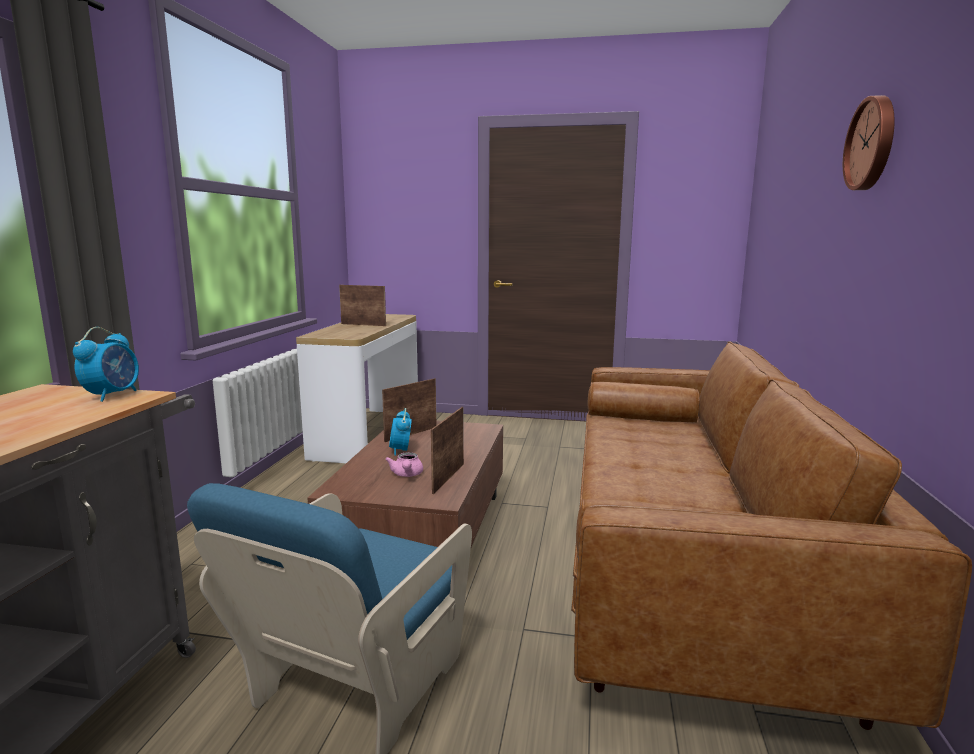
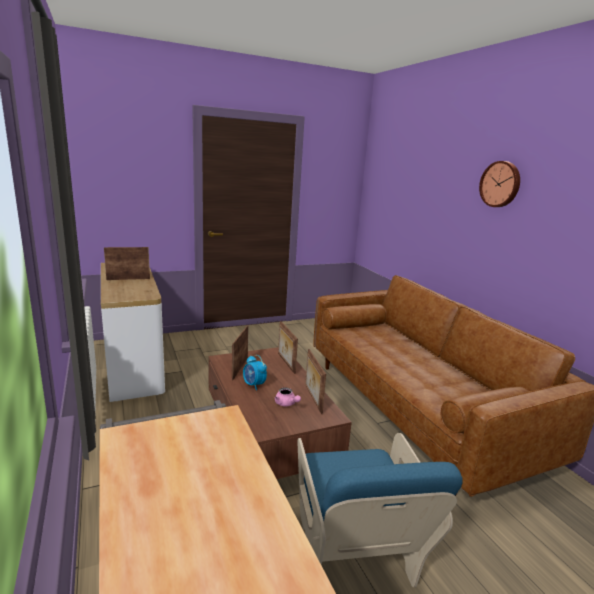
camera: 35 degrees left, 5 degrees up
(113, 395) = (204, 423): alarm clock -> none
(475, 439) = (285, 363): none -> picture frame

